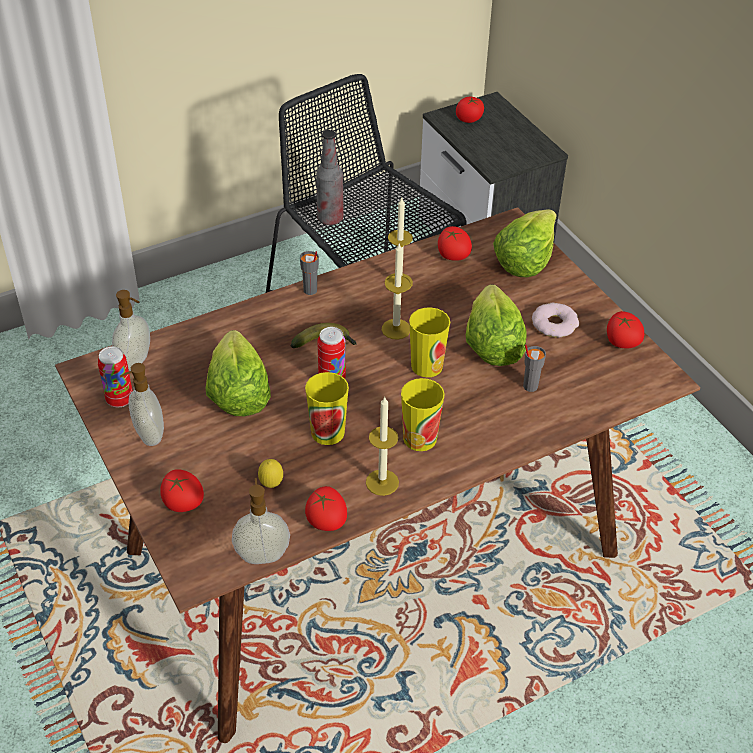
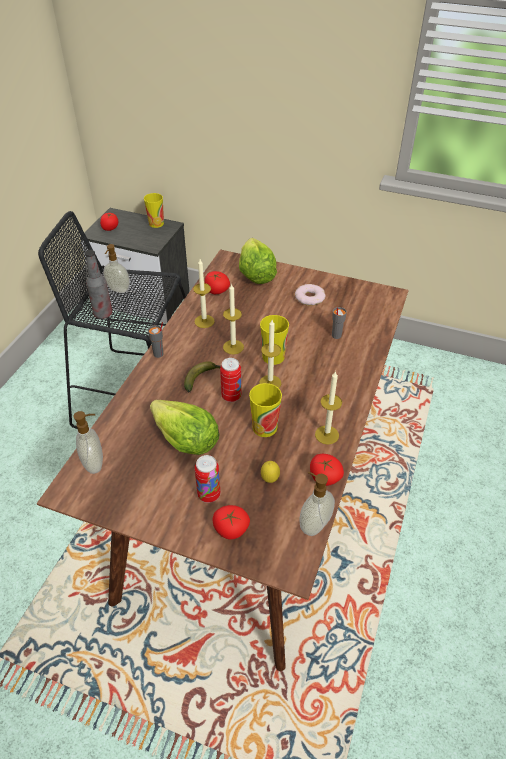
camera: 40 degrees left, 0 degrees up
(119, 399) = (112, 495): can -> can (209, 495)
(148, 435) = (158, 504): soap dispenser -> soap dispenser (118, 290)
(388, 391) = (270, 383): none -> candle
(420, 438) = (316, 397): cup -> cup (156, 223)
(492, 344) = (292, 325): lettuce -> none
(621, 342) = (350, 288): tomato -> none

